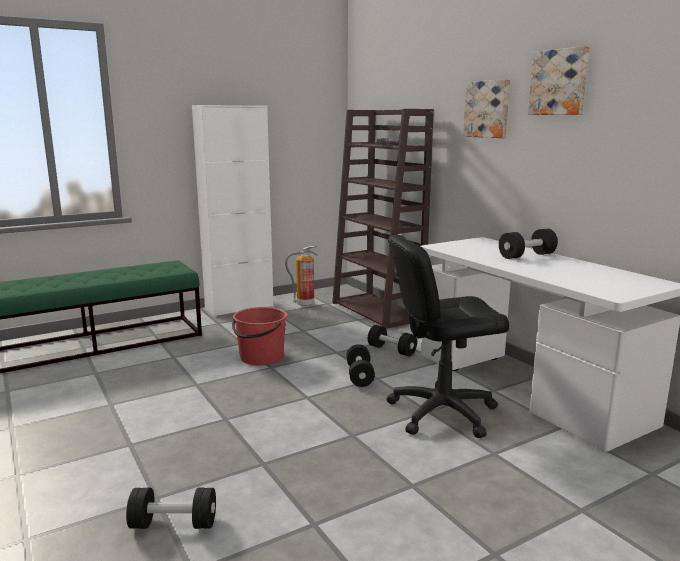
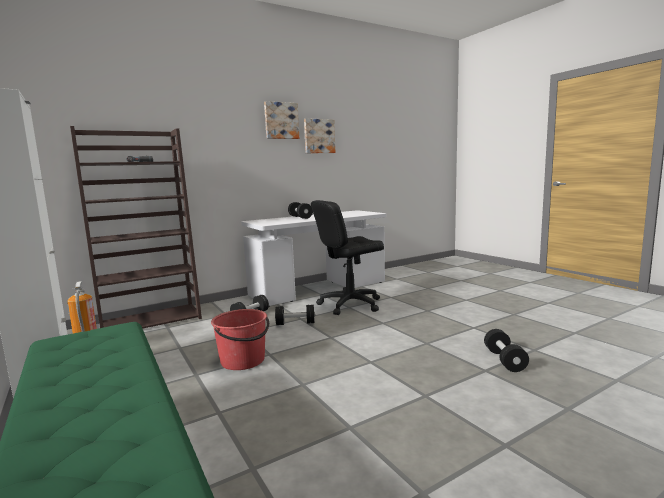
camera: 90 degrees left, 5 degrees down
(442, 412) = (350, 304): black office chair -> black office chair turned 75 degrees clockwise
(488, 109) = (229, 134): picture -> picture (319, 136)

